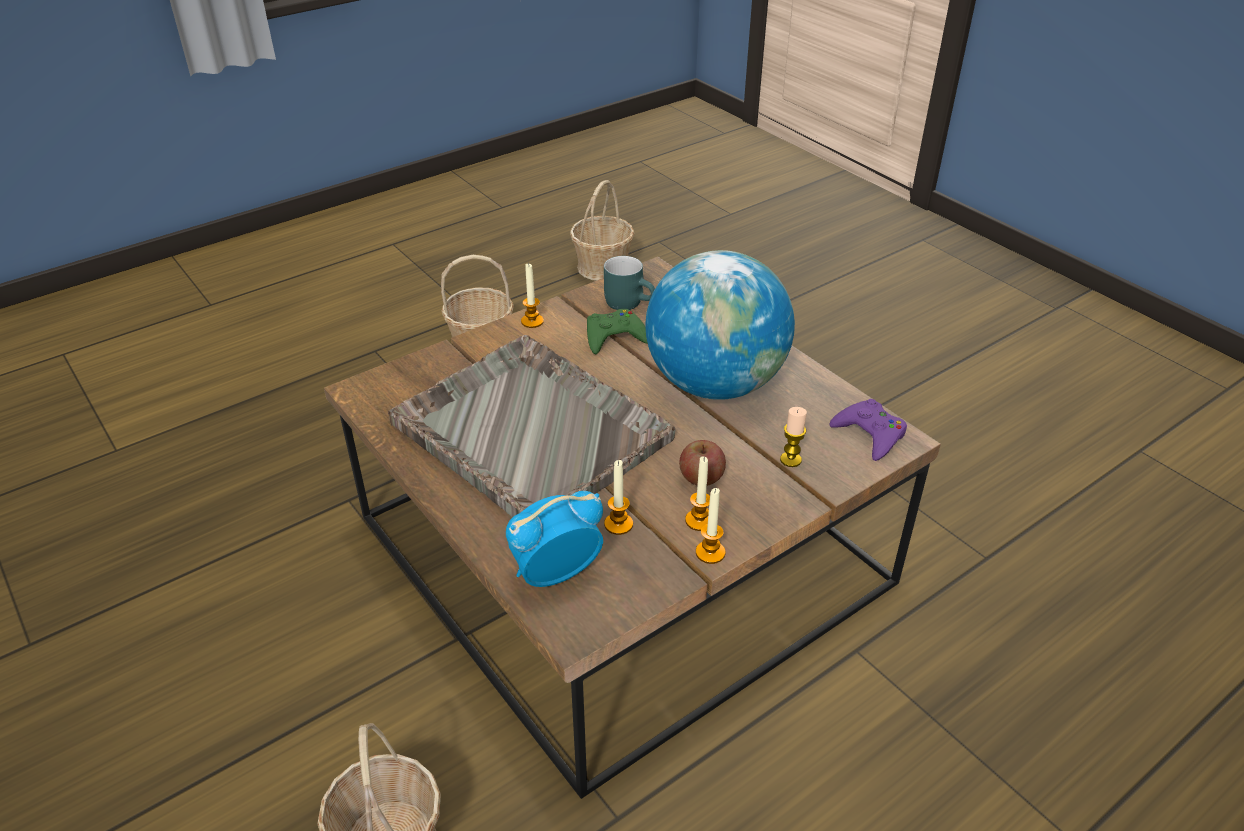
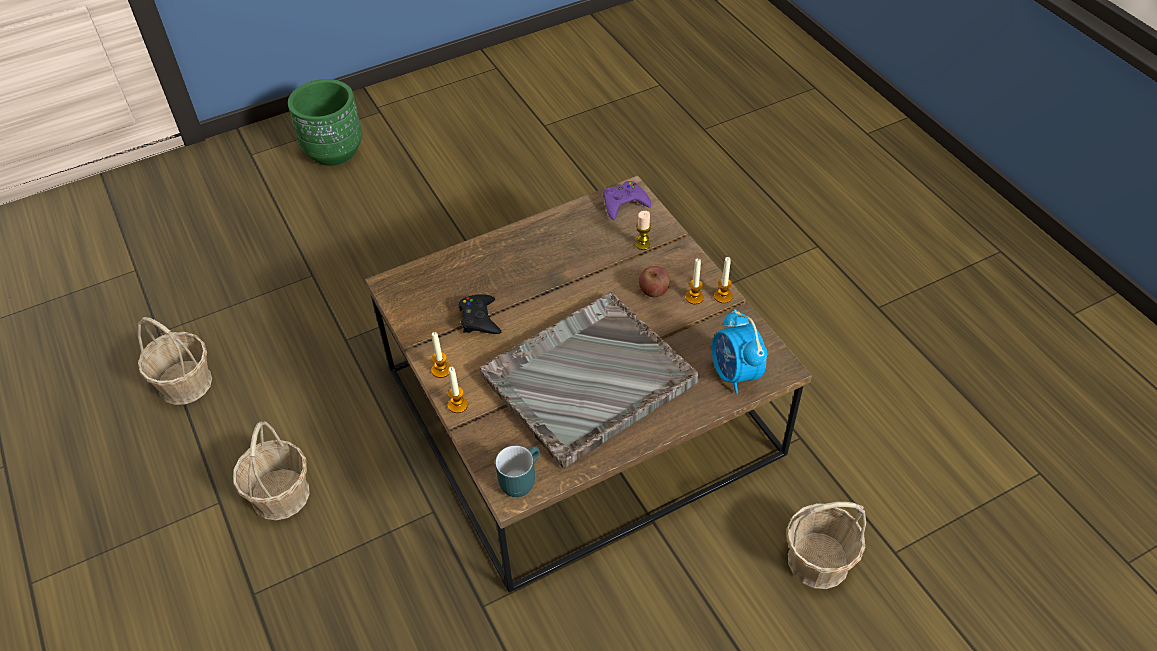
camera: 80 degrees left, 10 degrees up
(614, 337) = (479, 319): green game controller -> black game controller
(618, 524) = (693, 337): candle -> candle (458, 405)
(630, 302) = (432, 304): turquoise mug -> turquoise mug (519, 478)
(715, 383) = (554, 268): globe -> none
(963, 289) = (334, 152): none -> green planter

